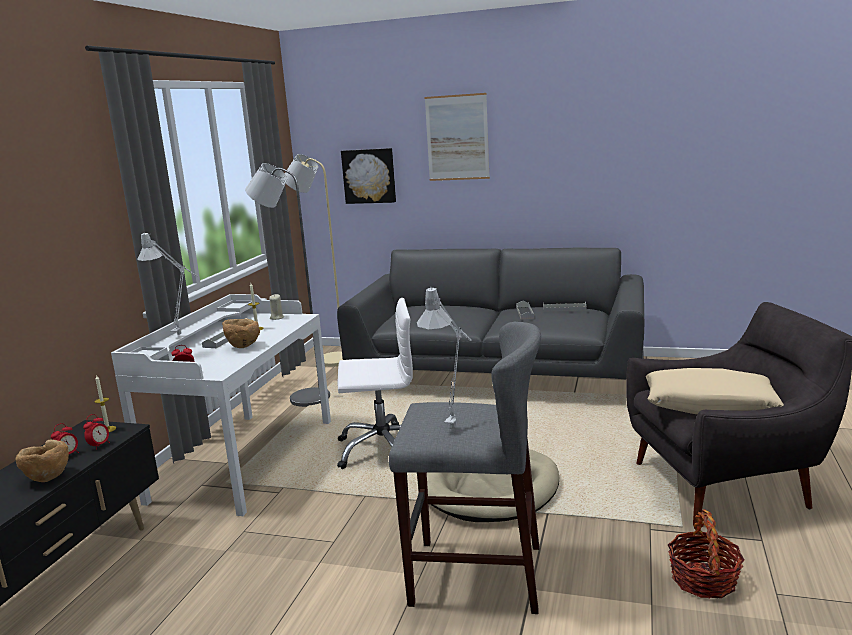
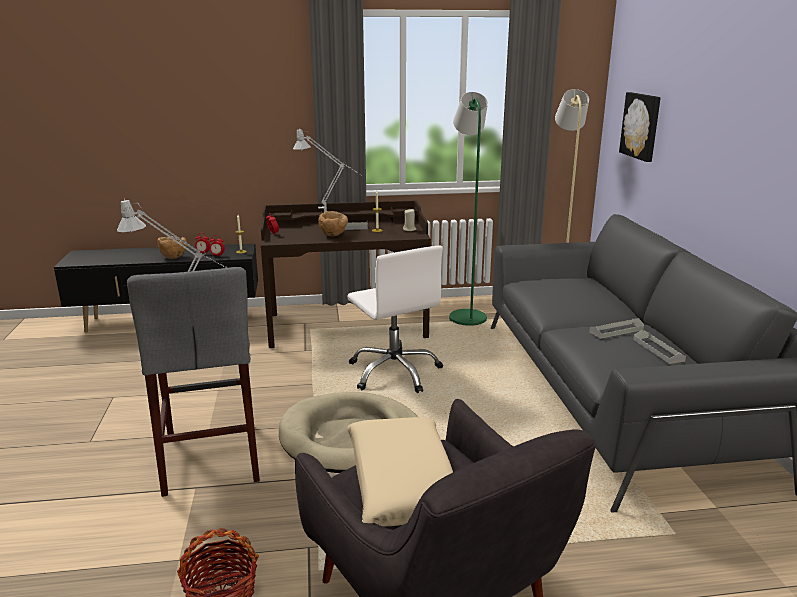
camera: 65 degrees right, 5 degrees up
(244, 459) = (347, 325): white desk -> brown desk
(302, 398) = (465, 316): grey floor lamp -> green floor lamp
(457, 137) = (708, 95): picture -> none

